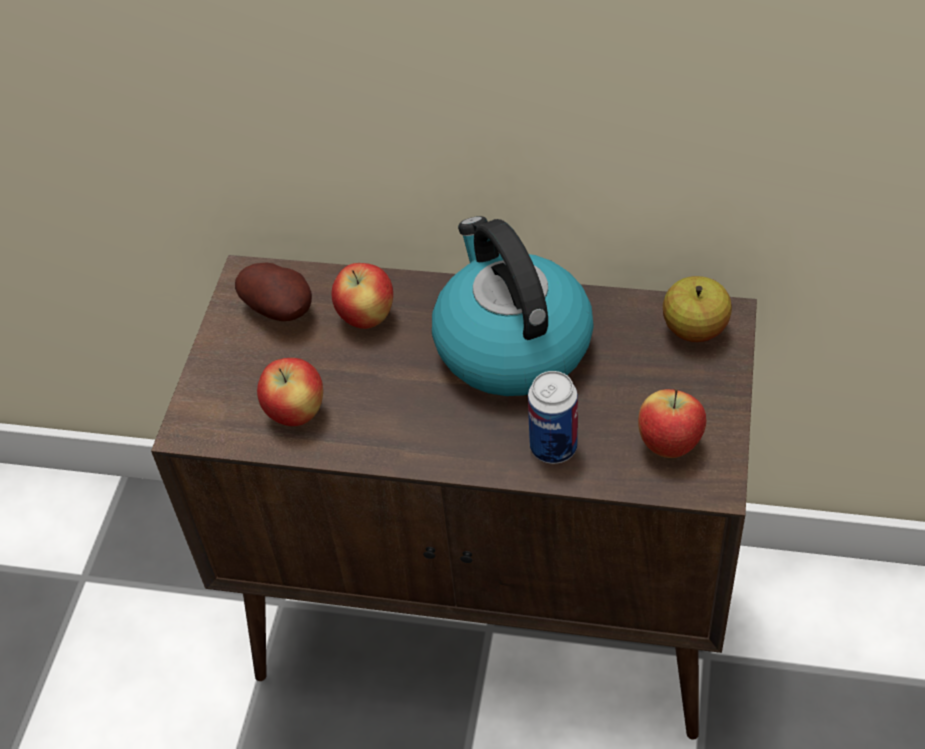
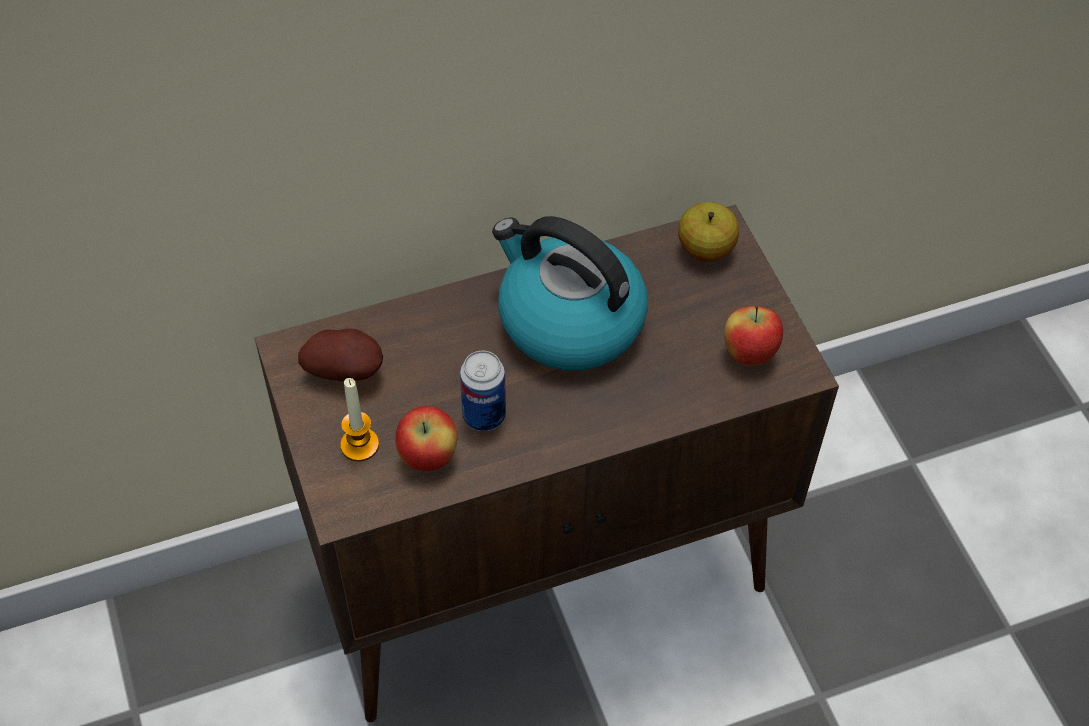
camera: 35 degrees left, 5 degrees up
(246, 379) = (359, 445): none -> candle
(367, 318) = (428, 346): apple -> none
(553, 447) = (662, 394): can -> can (484, 415)

